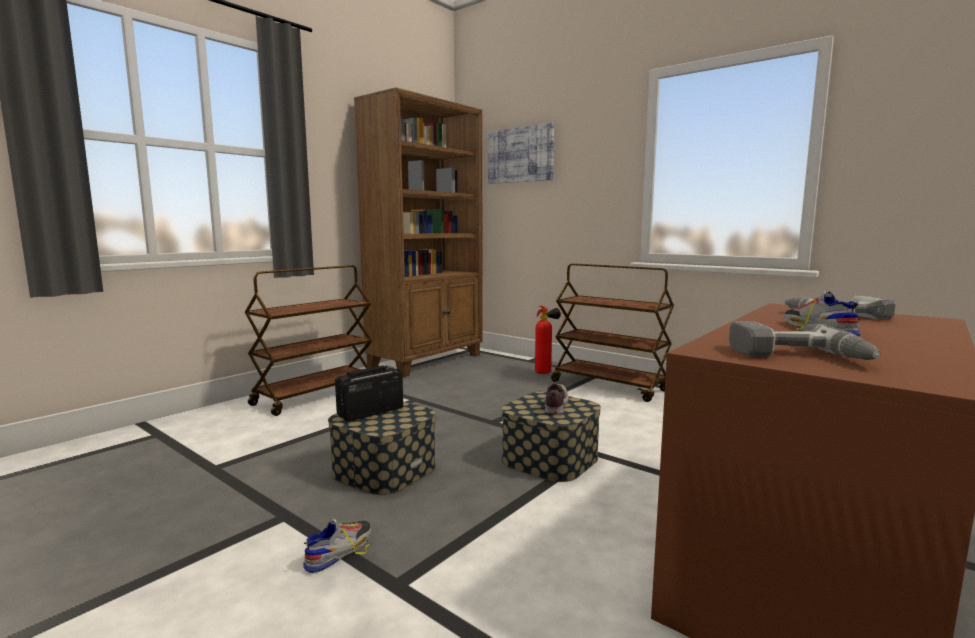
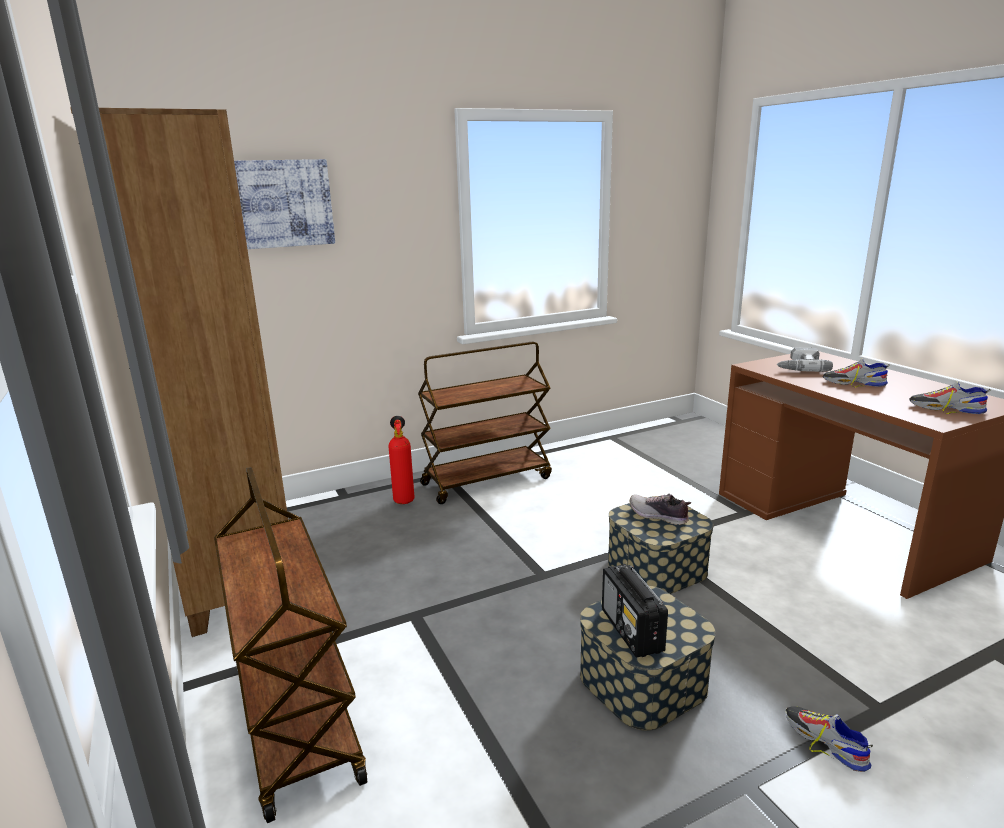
camera: 65 degrees left, 10 degrees up
(799, 356) = (946, 408): power drill -> shoe

